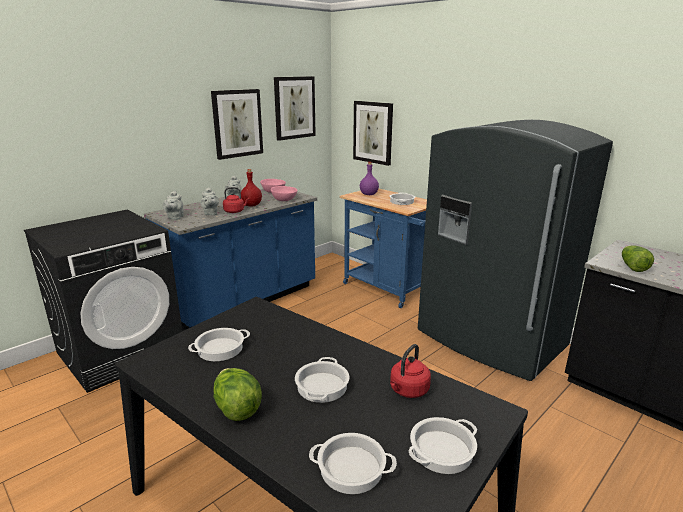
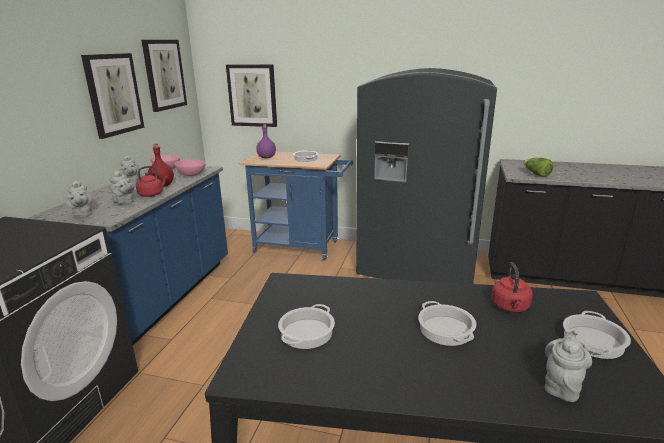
camera: 30 degrees left, 0 degrees up
(237, 408) = (404, 380): lettuce -> none
(351, 469) = (561, 385): cooking pot -> grey teapot

